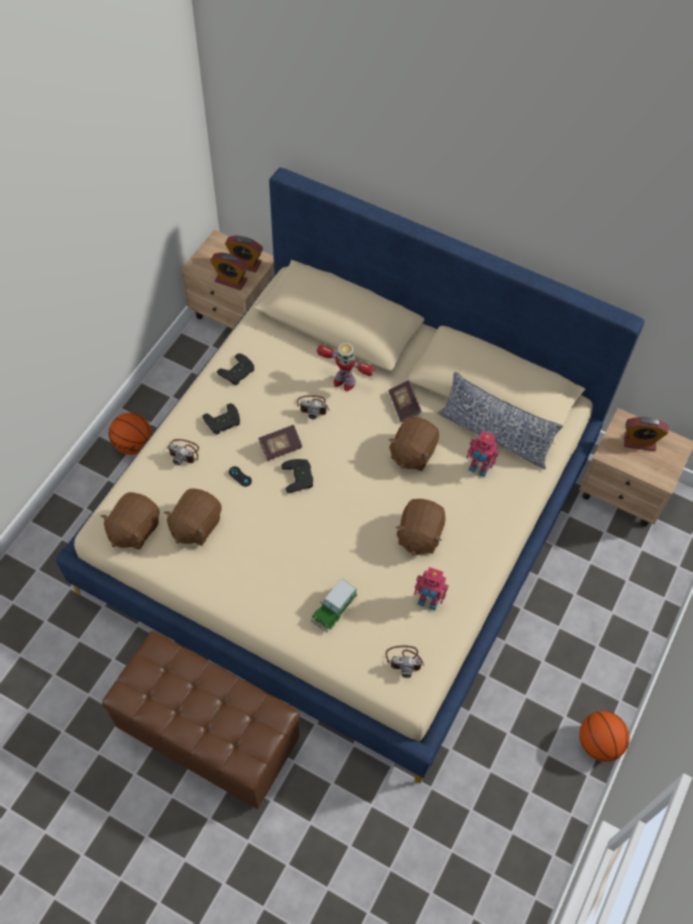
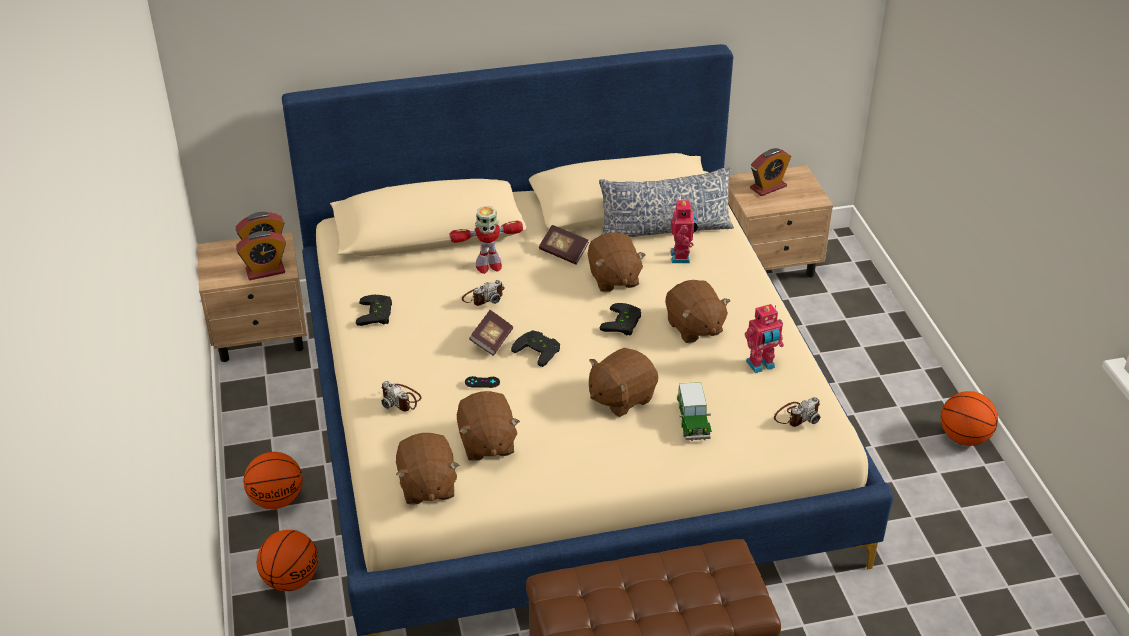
camera: 40 degrees left, 20 degrees down
(91, 506) = (291, 579): none -> basketball
(184, 452) = (401, 399): camera -> camera turned 60 degrees clockwise
(223, 422) = (411, 356): black game controller -> black game controller (624, 323)
(311, 554) = (621, 397): none -> brown plush toy
(478, 468) = (682, 257): toy robot -> toy robot turned 75 degrees counterclockwise

